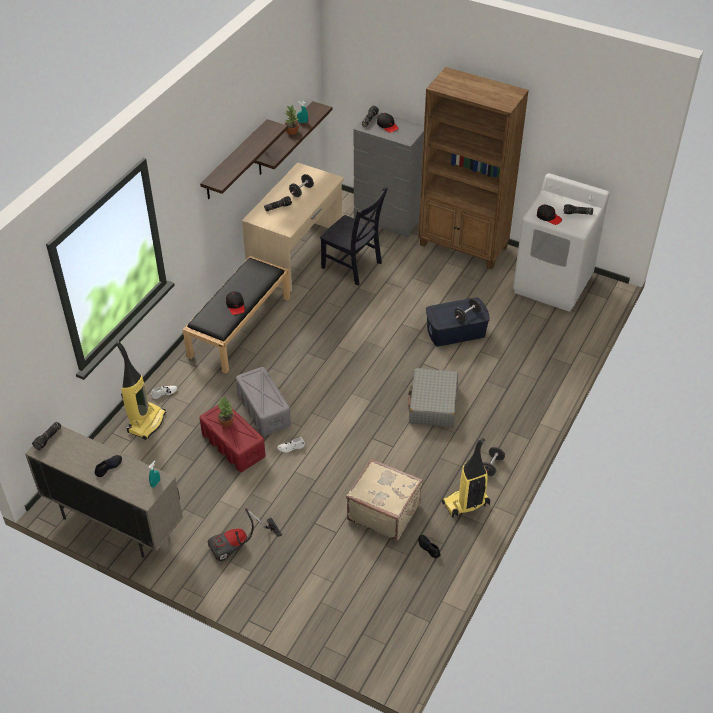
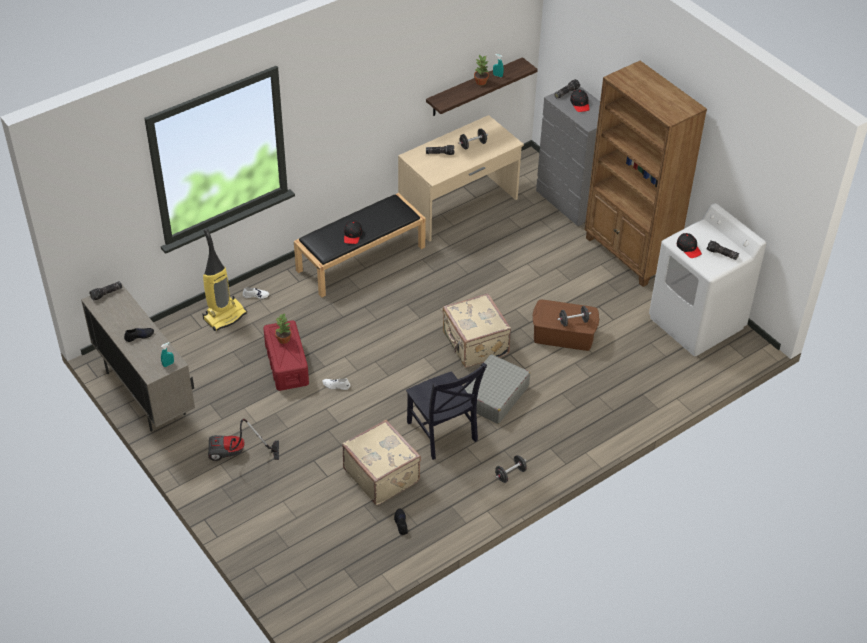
camera: 25 degrees right, 0 degrees up
(235, 160) = (399, 94): shelf -> none
(263, 409) = (333, 342): grey storage box -> none
(353, 266) = (505, 237): black chair -> black chair (443, 433)
(387, 366) = (474, 344): none -> beige suitcase
(456, 332) = (563, 335): blue storage box -> brown storage box
(465, 504) = (461, 499): vacuum cleaner -> none

